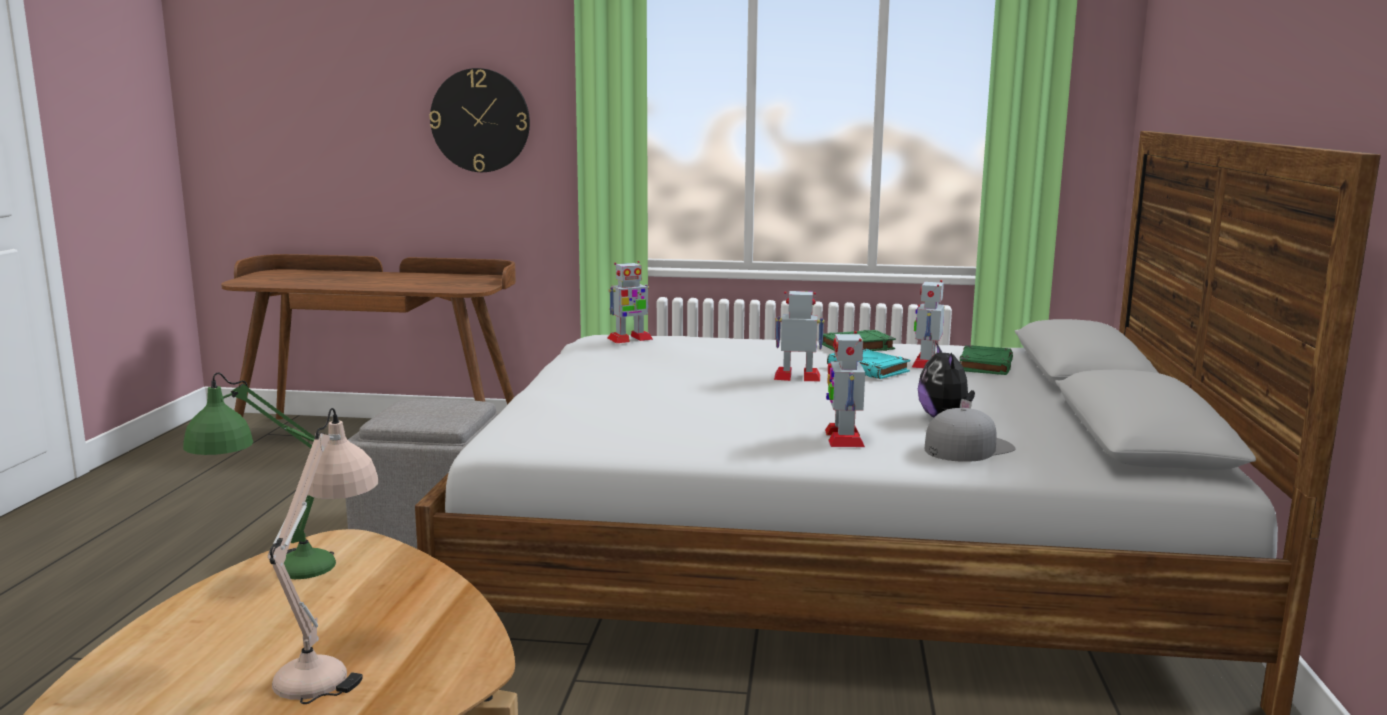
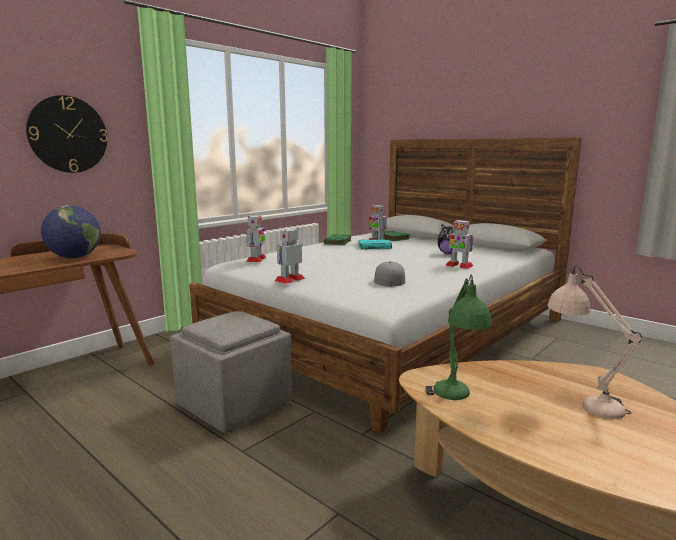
camera: 55 degrees left, 0 degrees up
(422, 284) = (74, 257): none -> globe
(798, 377) = (369, 254): toy robot -> toy robot (290, 279)
(968, 448) = (487, 258): grey cap -> grey cap (389, 280)

